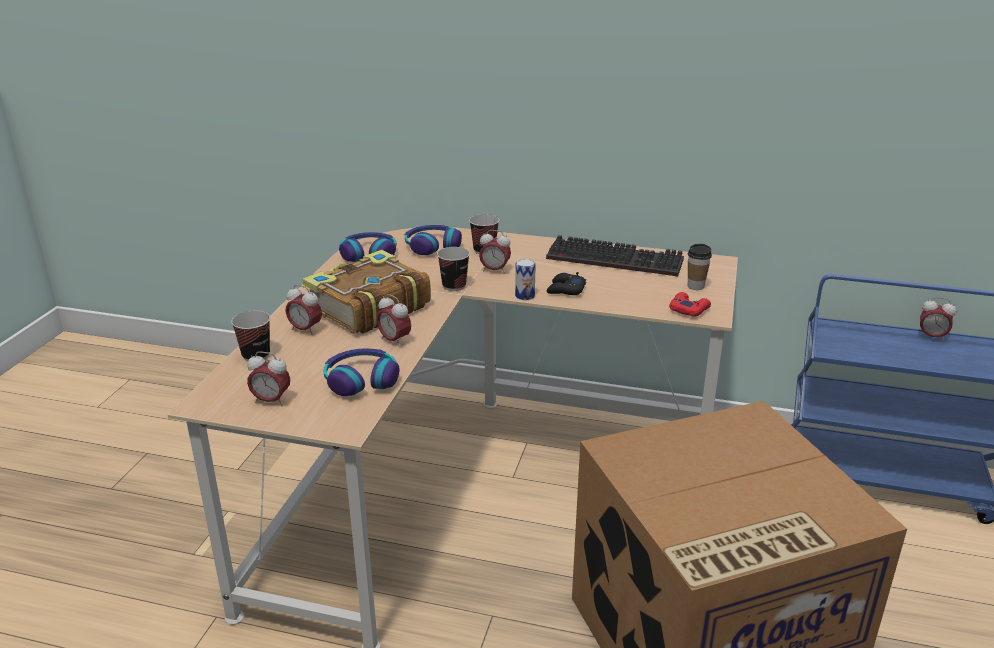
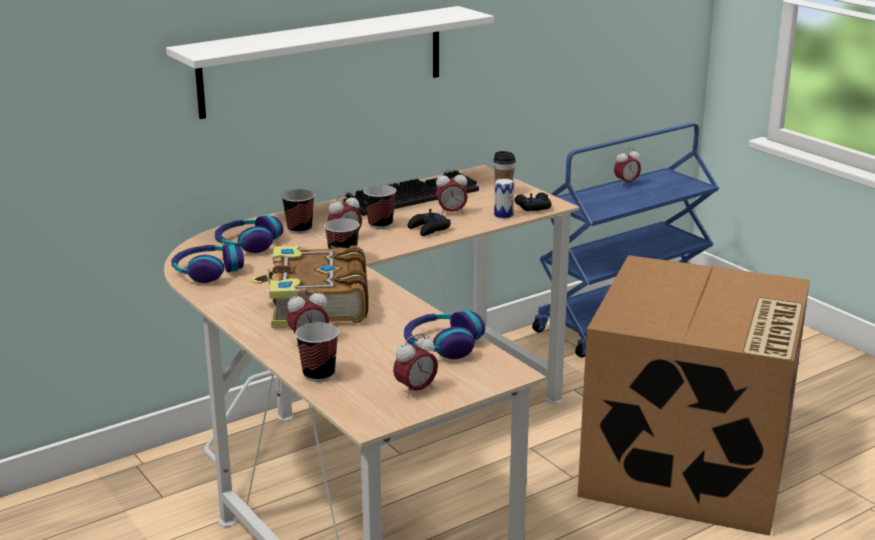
camera: 50 degrees left, 5 degrees down
(394, 341) = (398, 313): alarm clock -> alarm clock (451, 212)
(525, 296) = (411, 244): can -> can (503, 215)
(541, 271) = (380, 224): none -> cup
(565, 108) = (324, 60): none -> white shelf
(688, 309) = (532, 207): red game controller -> black game controller

